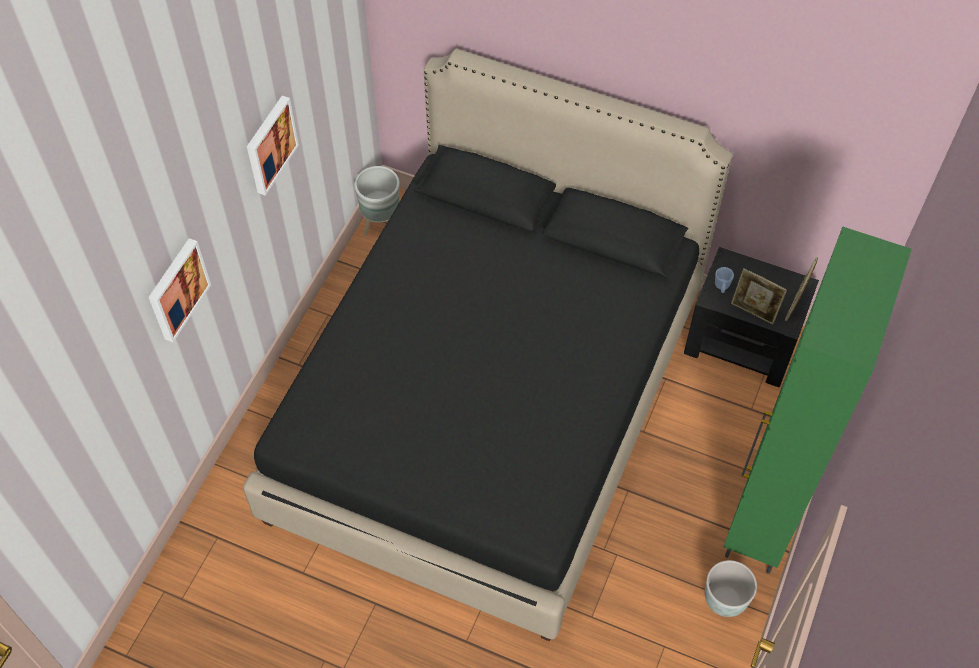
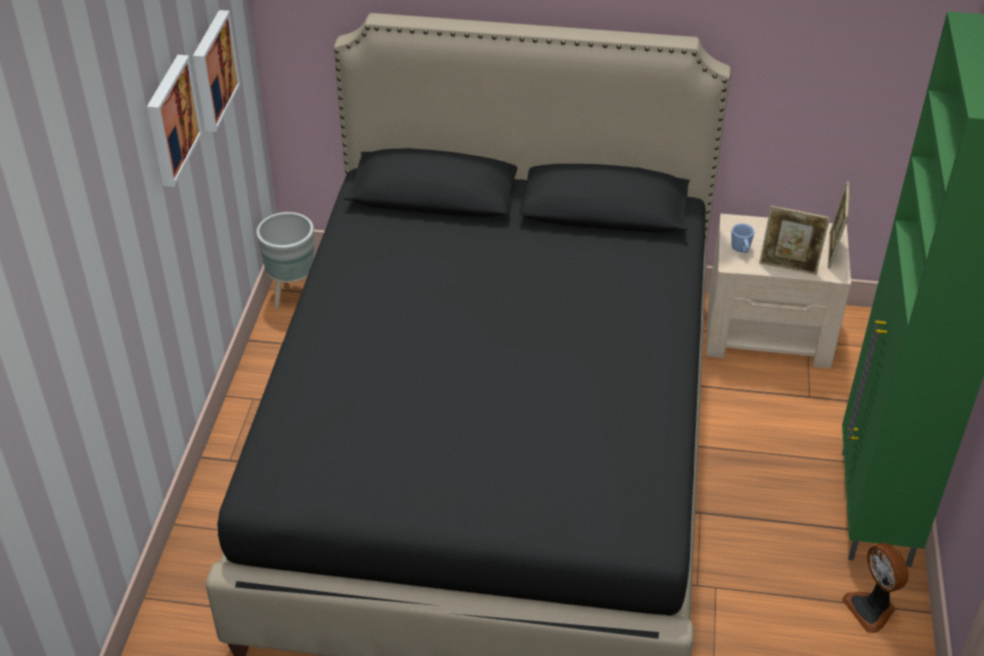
camera: 15 degrees left, 15 degrees down
(176, 289) = (84, 285): picture -> picture (212, 70)
(725, 600) = (872, 608): grey planter -> fan
(742, 342) = (769, 331): black nightstand -> beige nightstand

